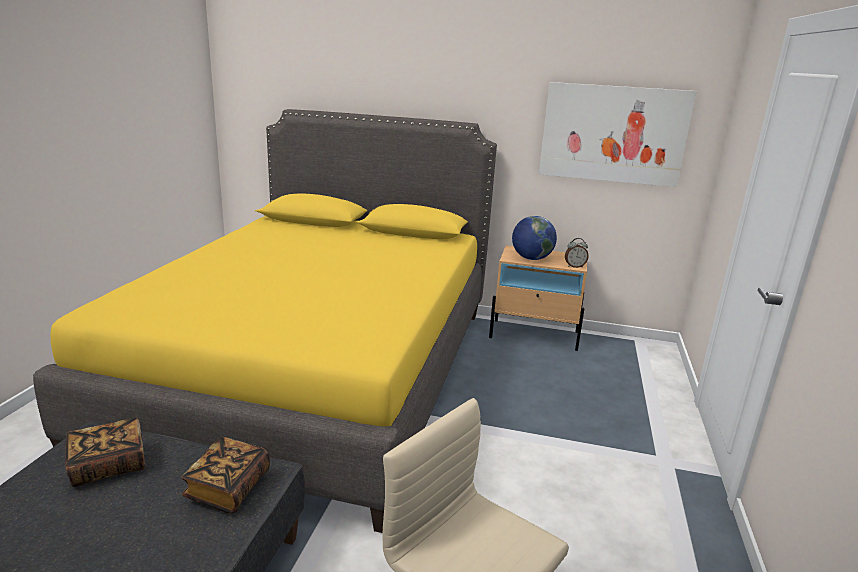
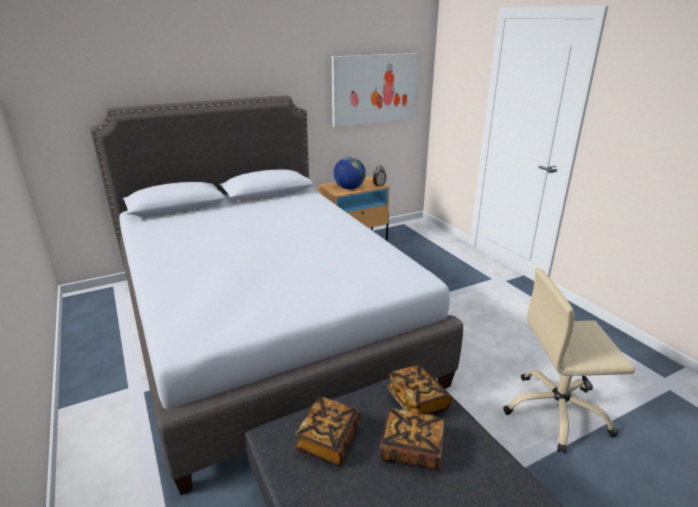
camera: 40 degrees left, 5 degrees up
(140, 521) = (411, 449): none -> book
(317, 371) = (264, 325): yellow bed -> grey bed

